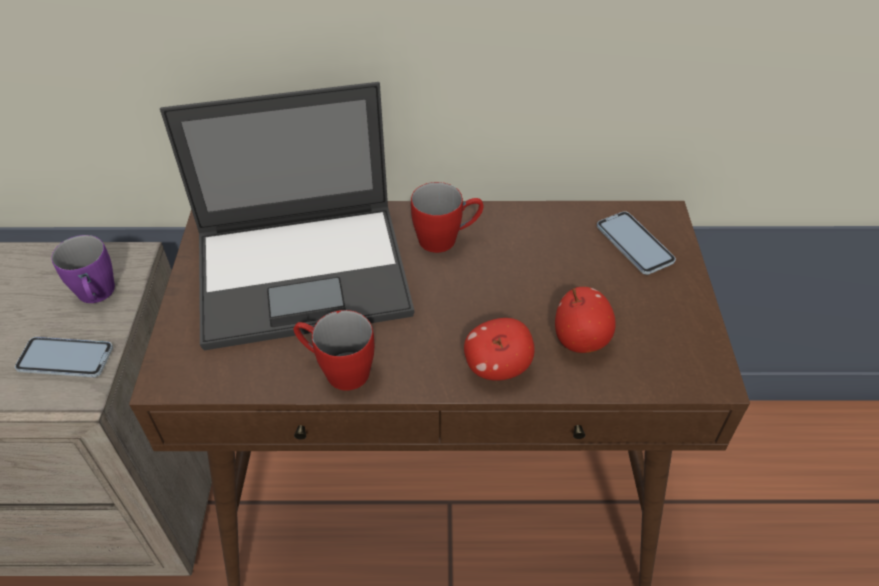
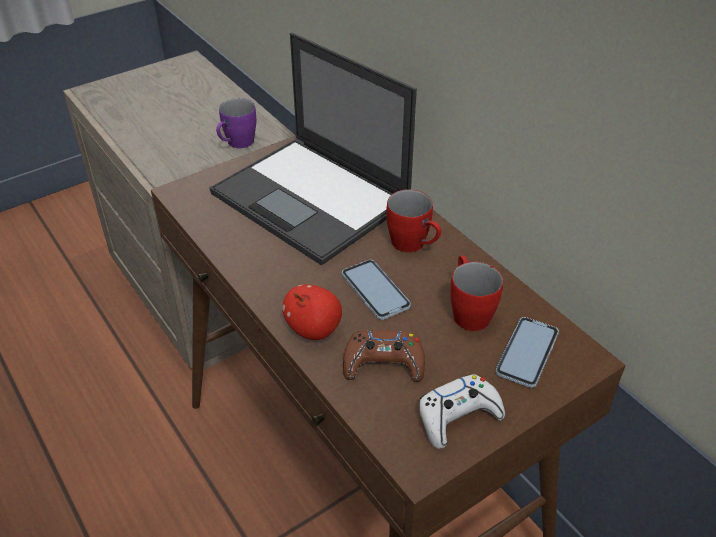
camera: 55 degrees right, 5 degrees down
(65, 358) = (183, 160): phone -> phone (375, 291)
(337, 369) = (243, 254): red mug -> red mug (468, 310)
(580, 339) = (383, 363): apple -> brown game controller
(675, 324) = (458, 416): none -> white game controller

